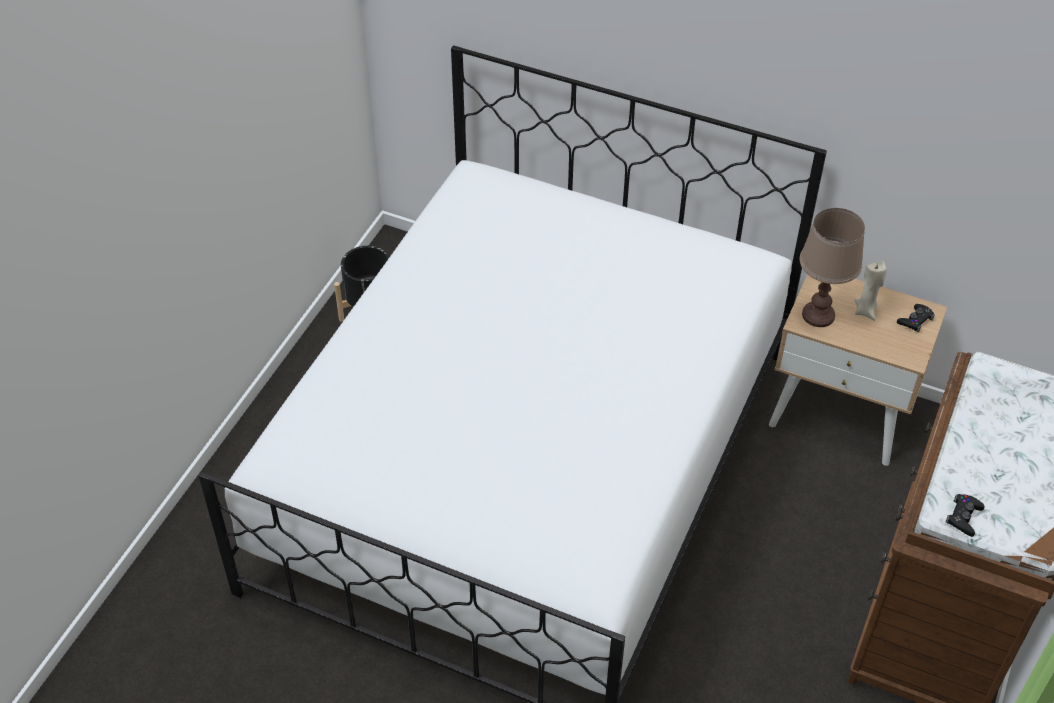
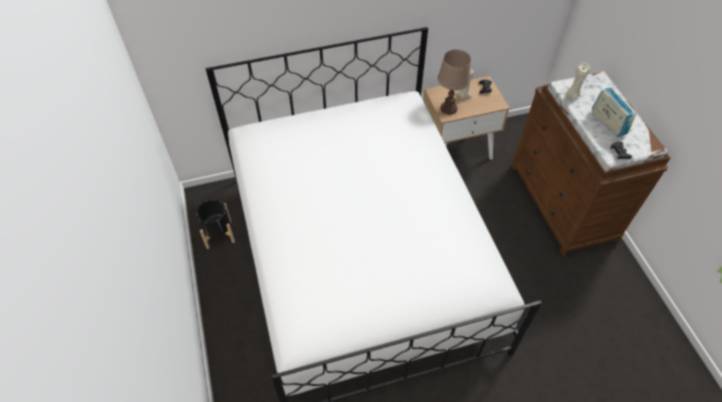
camera: 40 degrees left, 5 degrees up
(988, 391) = (572, 95): none -> beige candle
(1003, 466) = (608, 122): none -> radio

